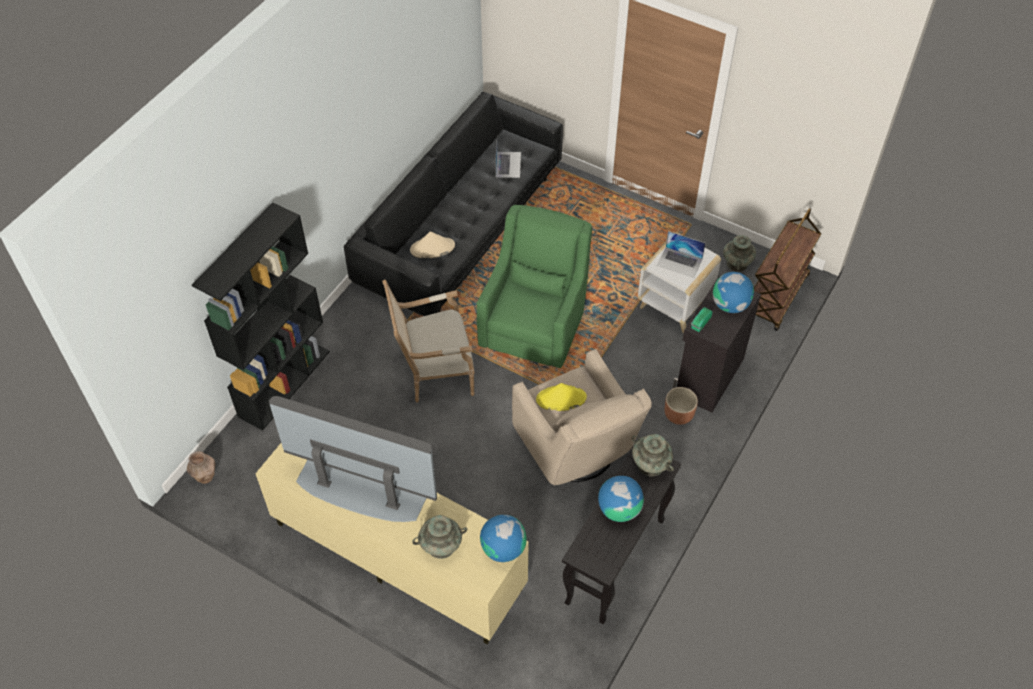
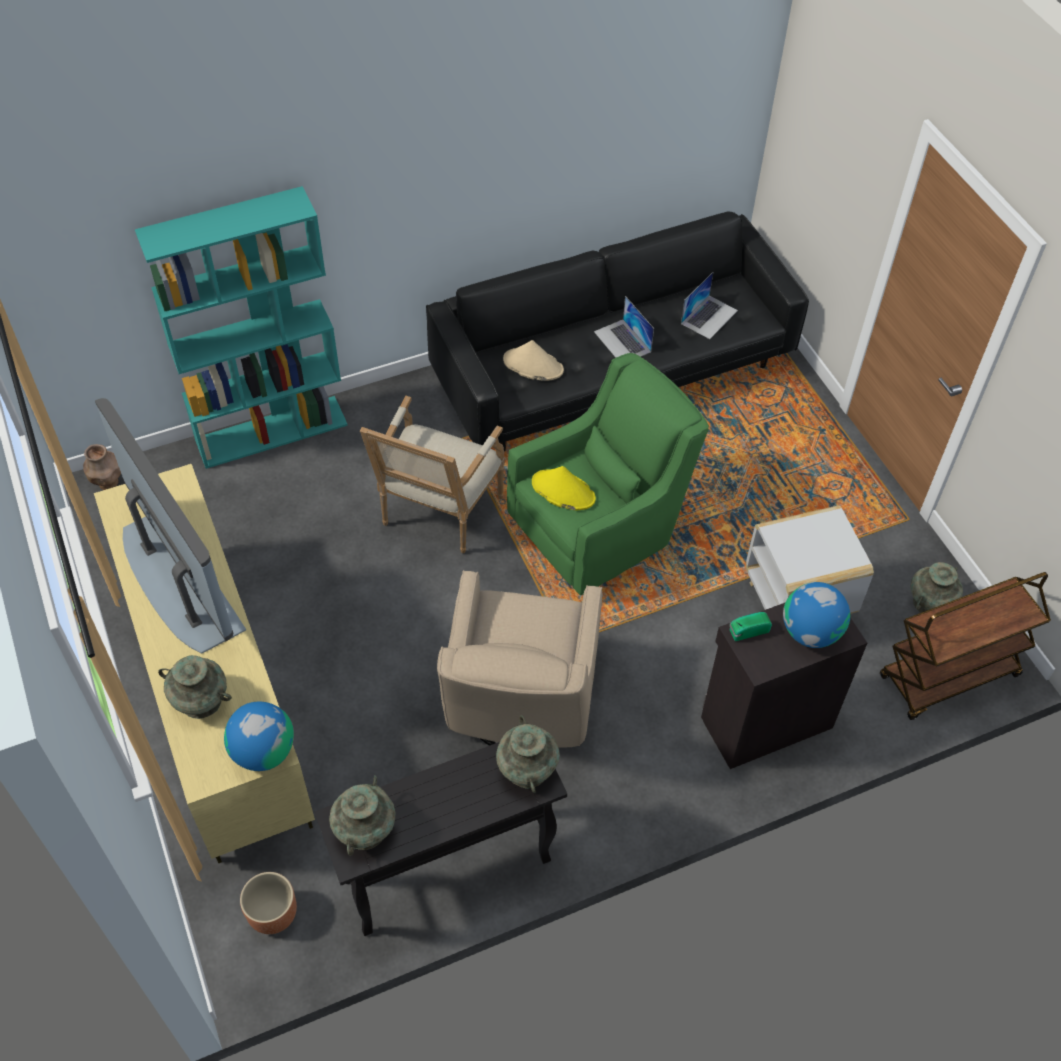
camera: 35 degrees right, 0 degrees up
(284, 383) = (272, 431): black bookcase -> turquoise bookcase
(434, 372) = (437, 514): armchair -> armchair turned 90 degrees counterclockwise
(561, 398) = (516, 624): yellow hat -> yellow hat (562, 491)
(597, 550) = (365, 829): none -> turquoise vase
(619, 509) = (437, 798): globe -> none
(678, 415) = (683, 744): brown planter -> brown planter (273, 913)
(679, 262) = (810, 545): laptop -> laptop (622, 342)

